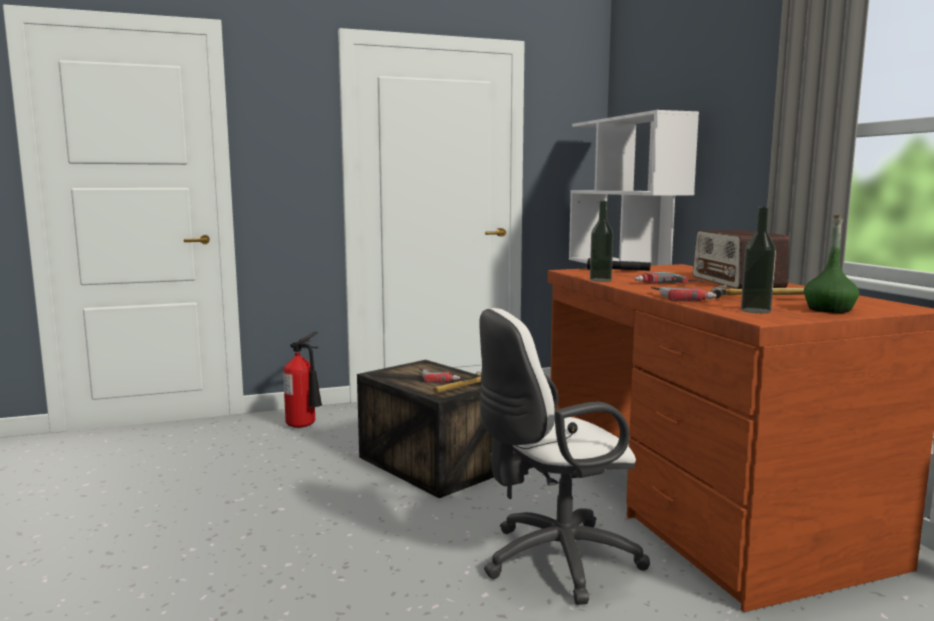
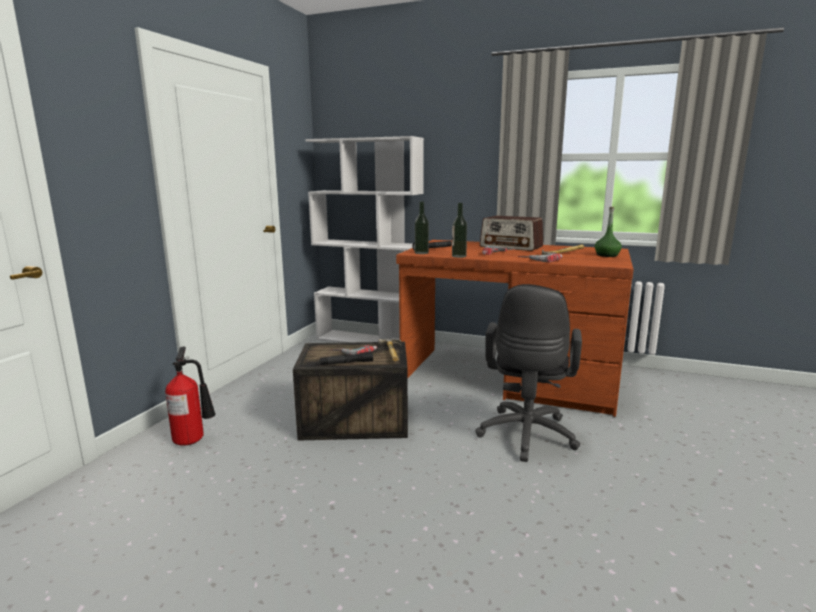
camera: 50 degrees left, 5 degrees up
(404, 383) = (346, 363): none -> black flashlight
(553, 561) = (526, 437): white office chair -> black office chair
(755, 310) = (595, 261): bottle -> bottle (421, 253)

